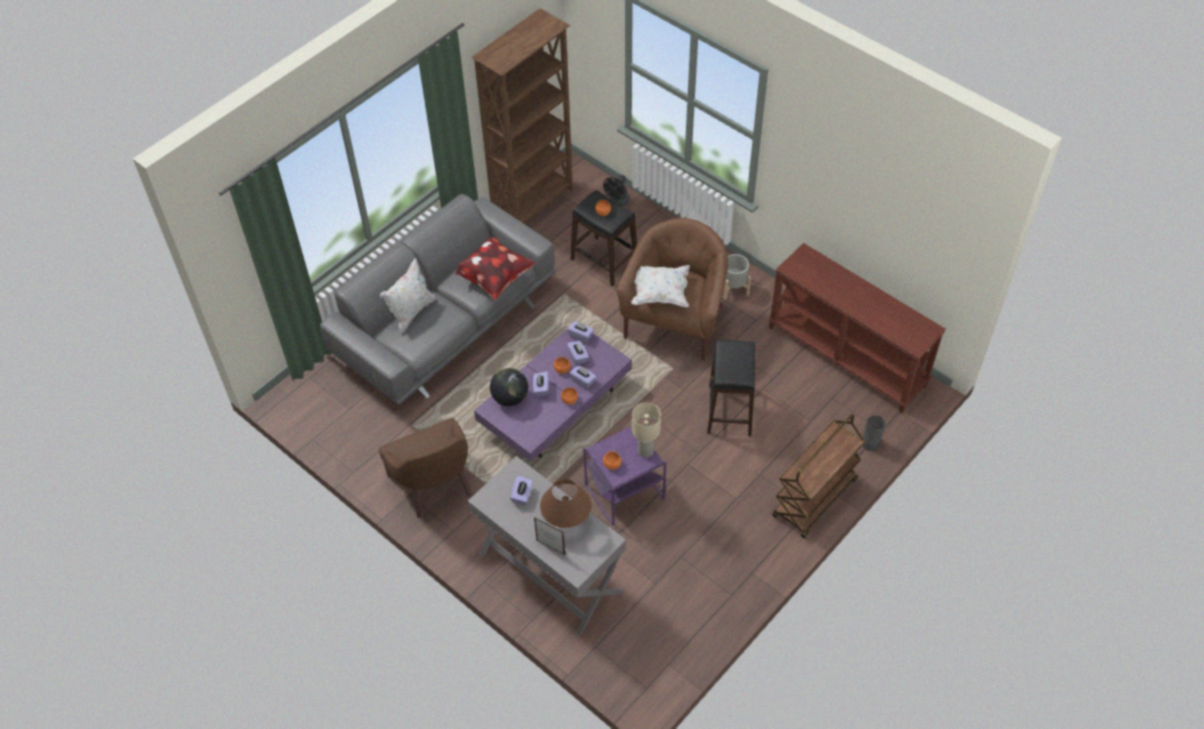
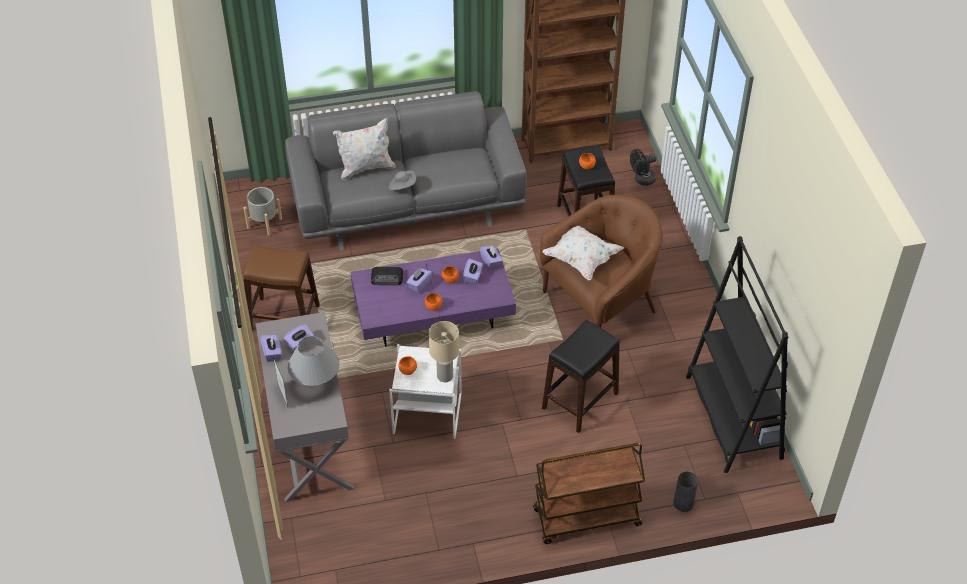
camera: 35 degrees right, 5 degrees down
(434, 484) = (284, 318): brown armchair -> brown stool
(459, 311) = (402, 186): none -> grey hat
(496, 279) = (456, 177): pillow -> none
(510, 398) = (387, 278): globe -> radio
(566, 519) = (315, 382): brown table lamp -> grey table lamp
(583, 381) = (459, 297): purple tissue box -> purple tissue box (272, 353)
(623, 492) = (426, 413): purple side table -> white side table
(733, 288) = (680, 303): grey planter -> grey planter (264, 223)
(847, 356) = (733, 417): brown console table -> black bookcase

